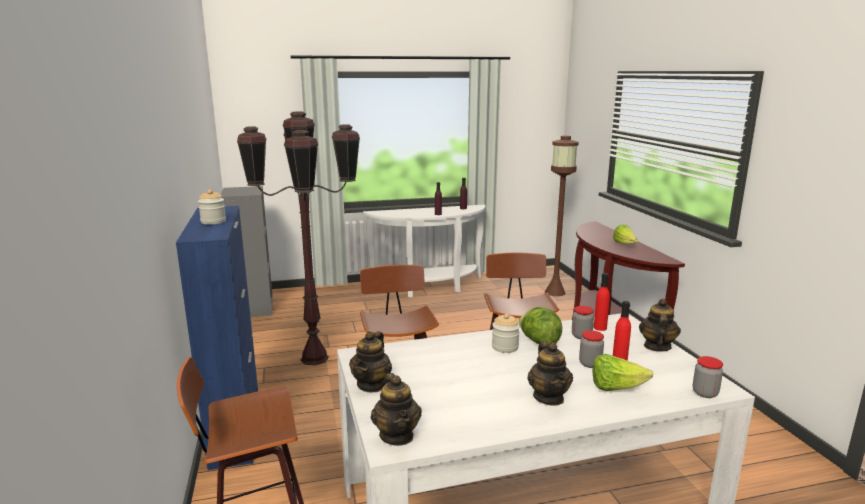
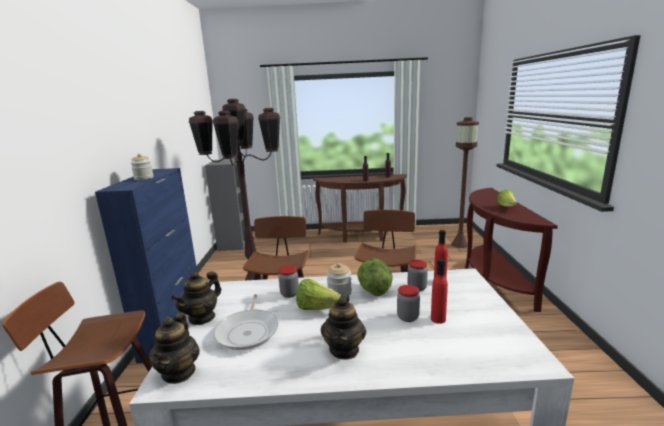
camera: 15 degrees right, 0 degrees up
(429, 288) = (361, 236): white console table -> brown console table
(437, 392) = (248, 331): none -> frying pan
(615, 388) = (418, 347): lettuce -> lettuce (317, 308)
(656, 346) = (486, 305): teapot -> none
(705, 393) = (514, 365): jar -> jar (289, 294)

